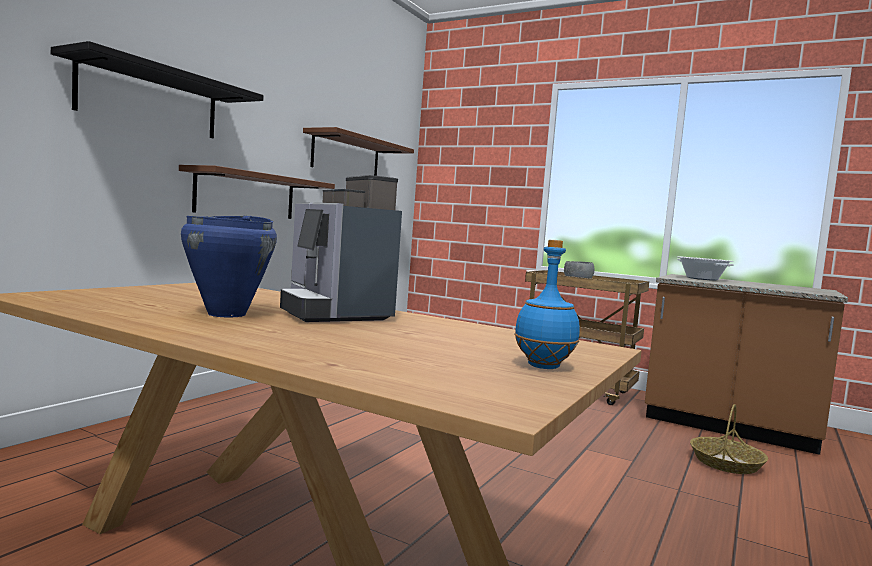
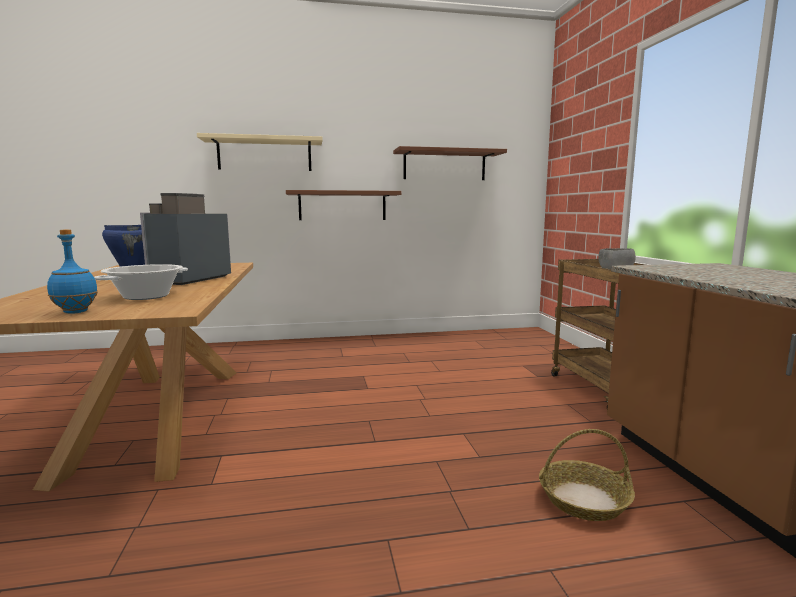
camera: 50 degrees right, 5 degrees up
(150, 100) = (264, 155): black shelf -> beige shelf
(702, 279) = (702, 269): cooking pot -> cooking pot (145, 296)

